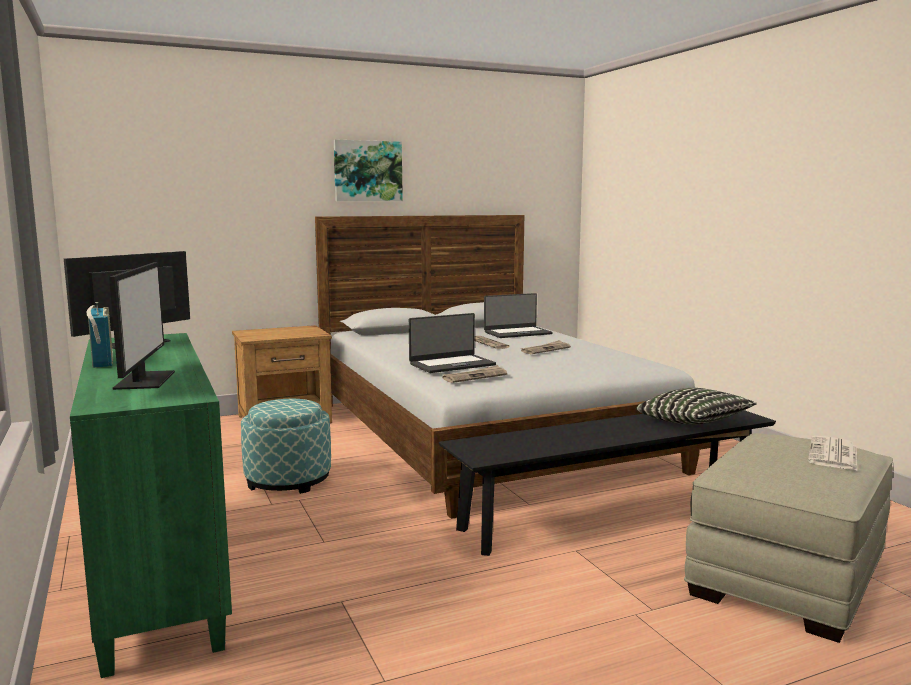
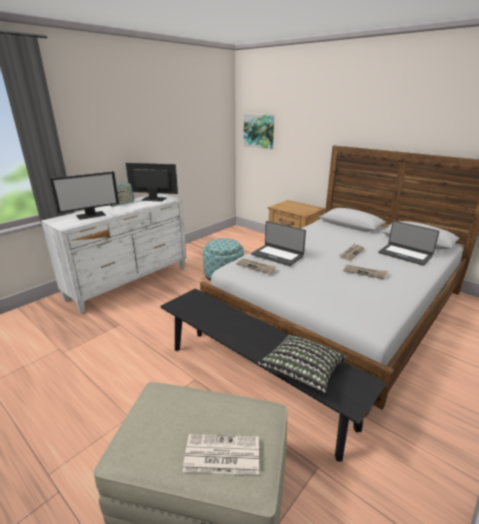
camera: 65 degrees right, 15 degrees up
(159, 572) = (130, 282): green dresser -> white dresser
(367, 171) = (373, 117): picture -> picture (259, 131)

